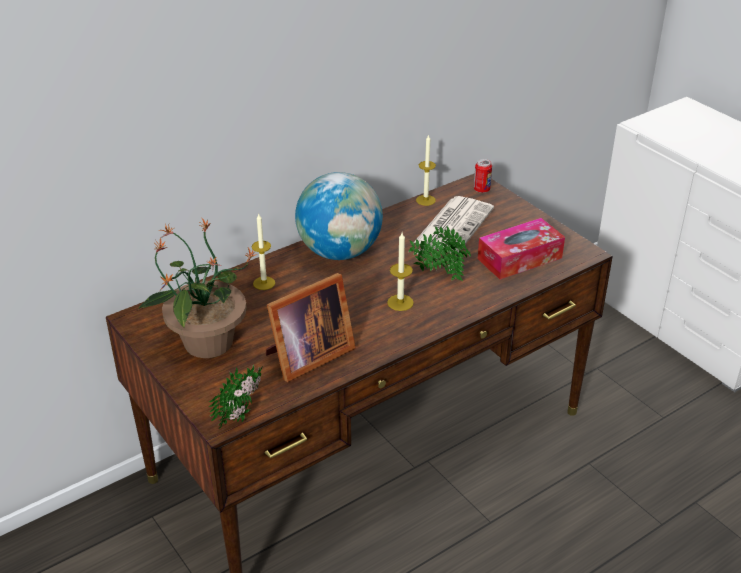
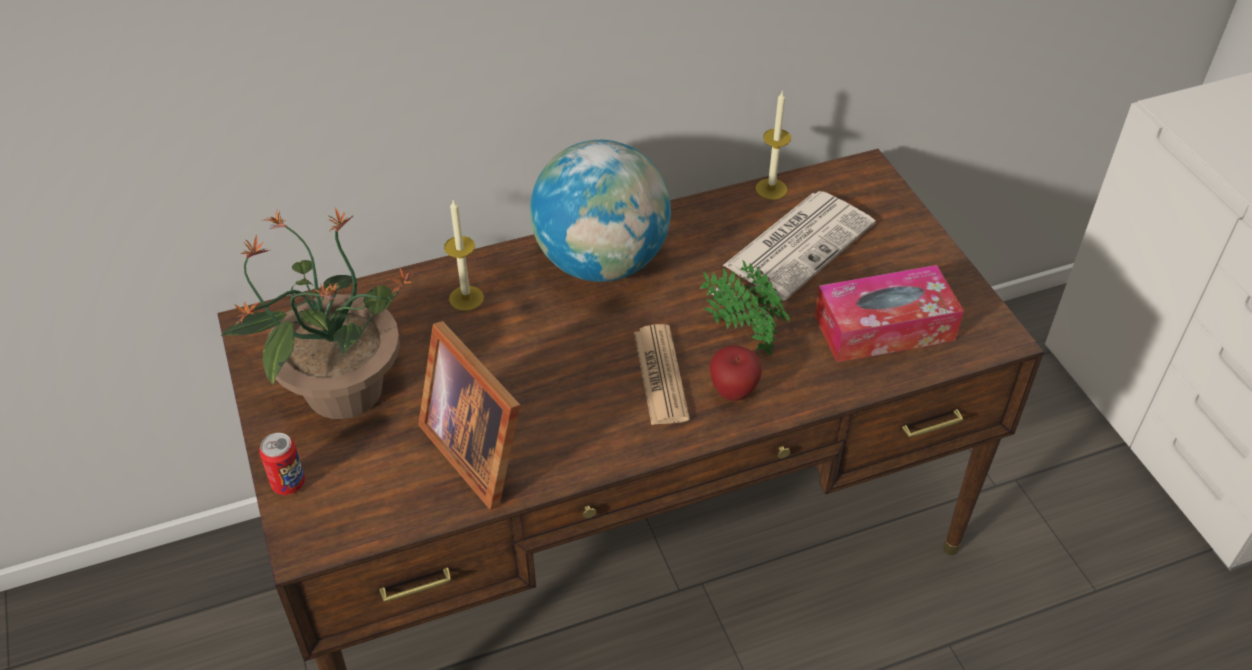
camera: 15 degrees right, 10 degrees up
(243, 415) = (344, 536): potted plant -> none
(306, 356) = (479, 448): picture frame -> picture frame turned 75 degrees clockwise
(400, 302) = (660, 375): candle -> newspaper
(446, 303) = (733, 392): none -> apple
(481, 189) = (868, 184): can -> can (288, 483)

